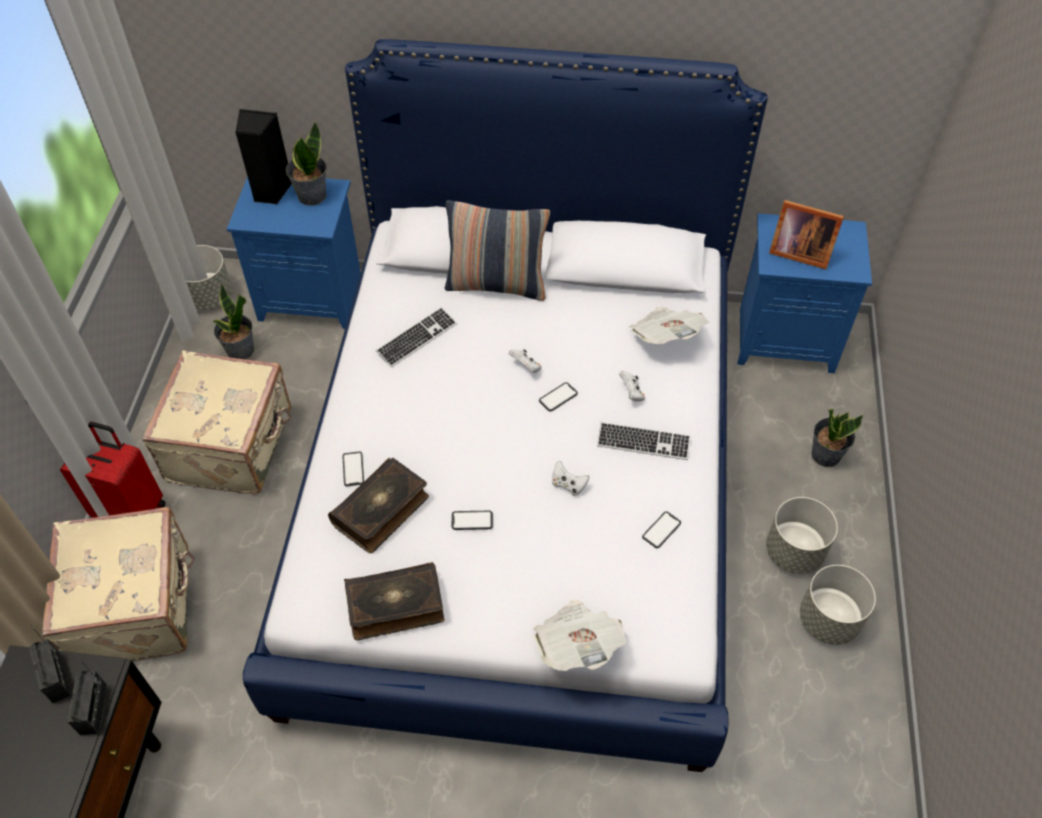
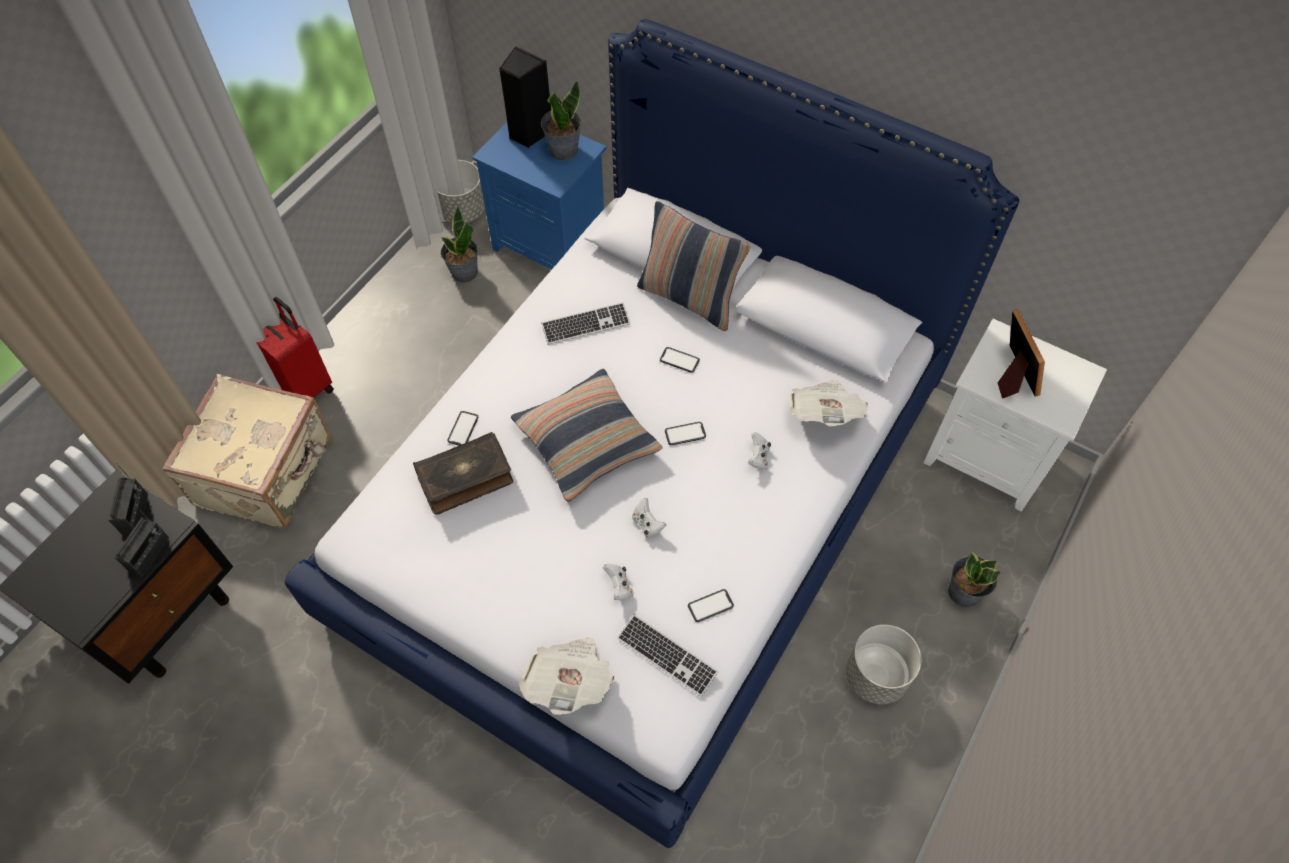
camera: 25 degrees right, 5 degrees up
(233, 445) = (414, 359): beige suitcase -> none
(395, 606) = (430, 573): book -> none
(472, 520) = (540, 521): phone -> phone (679, 360)
(475, 436) = (586, 441): none -> pillow
(526, 367) = (671, 392): white game controller -> white game controller (619, 586)
(643, 442) = (742, 512): keyboard -> keyboard (667, 656)
(786, 339) = (989, 456): blue nightstand -> white nightstand
(798, 251) = (1012, 375): picture frame -> picture frame turned 150 degrees counterclockwise
(828, 619) = (872, 758): grey planter -> none

